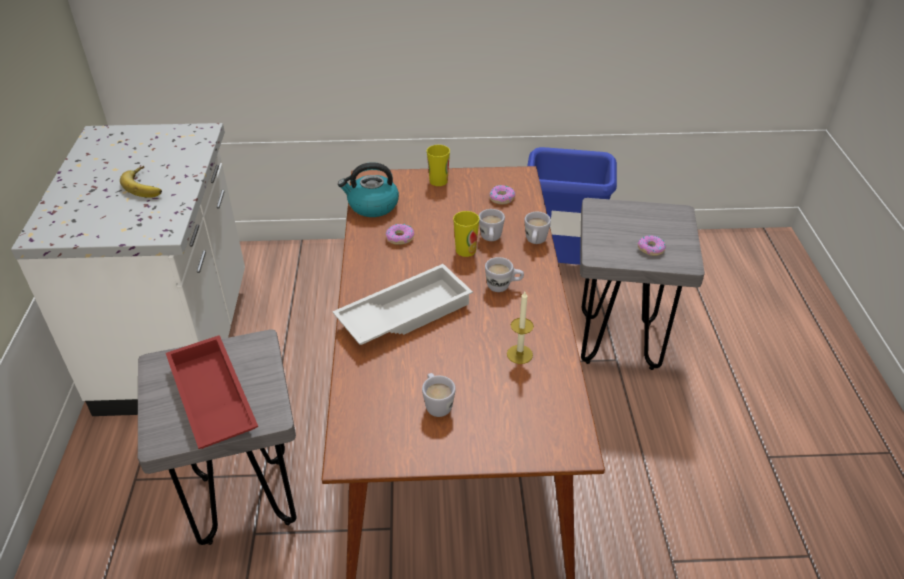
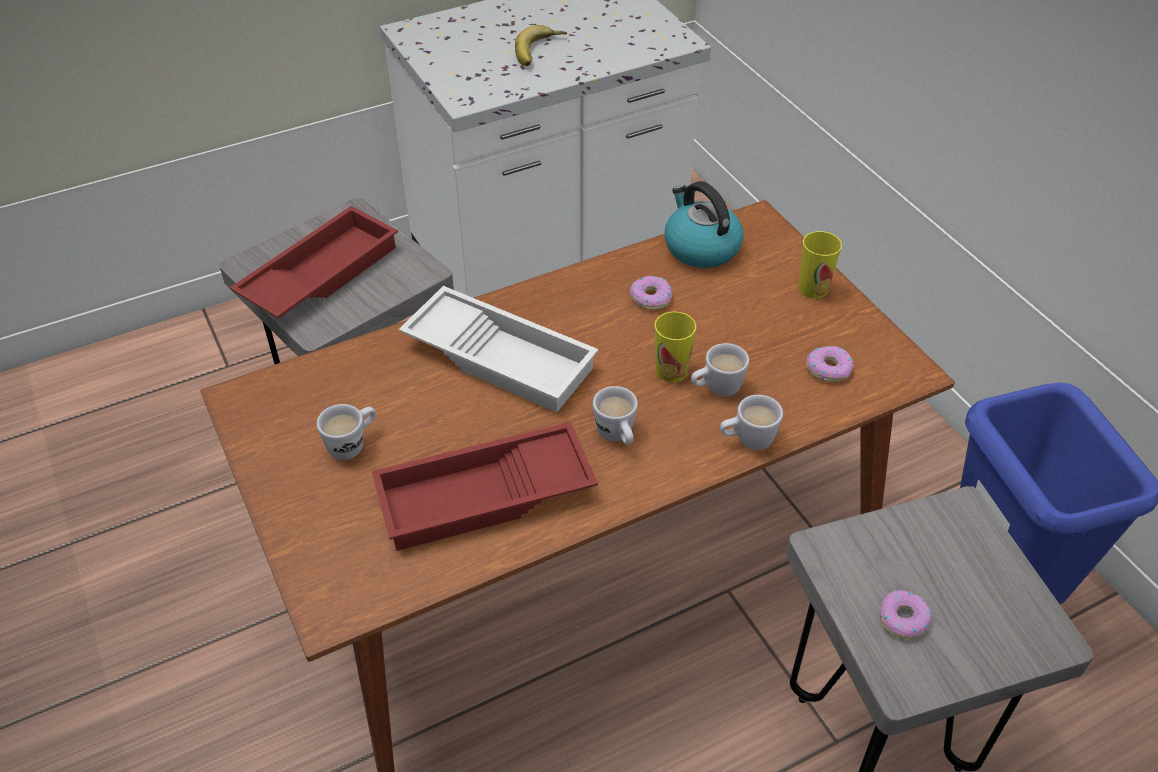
camera: 65 degrees right, 5 degrees up
(519, 354) = (484, 498): candle -> red tray

